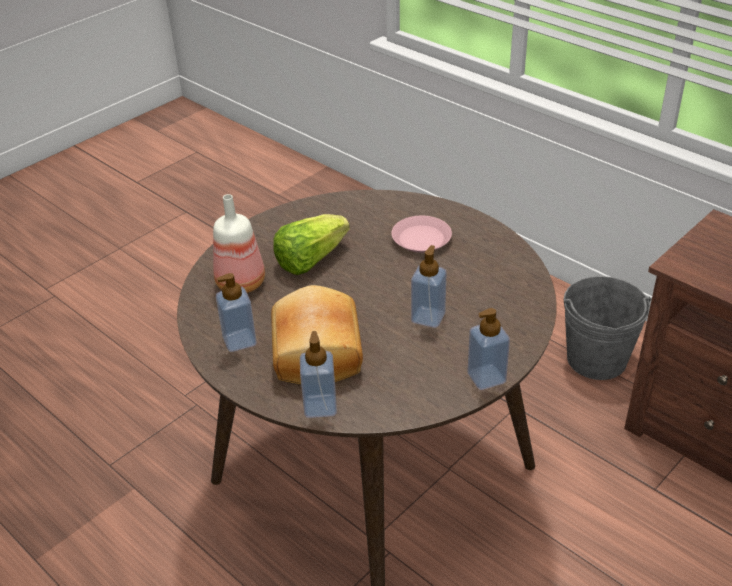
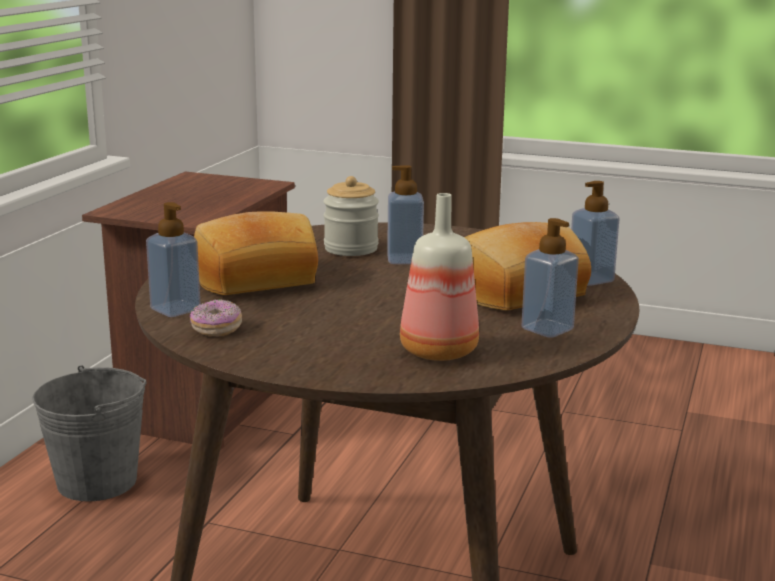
camera: 115 degrees left, 20 degrees down
(310, 260) = (348, 323): lettuce -> none
(335, 212) = (216, 329): none -> donut
(422, 239) = (254, 278): pink plate -> bread
(472, 296) = (351, 248): none -> jar
(486, 377) = (468, 234): soap dispenser -> soap dispenser (175, 309)

